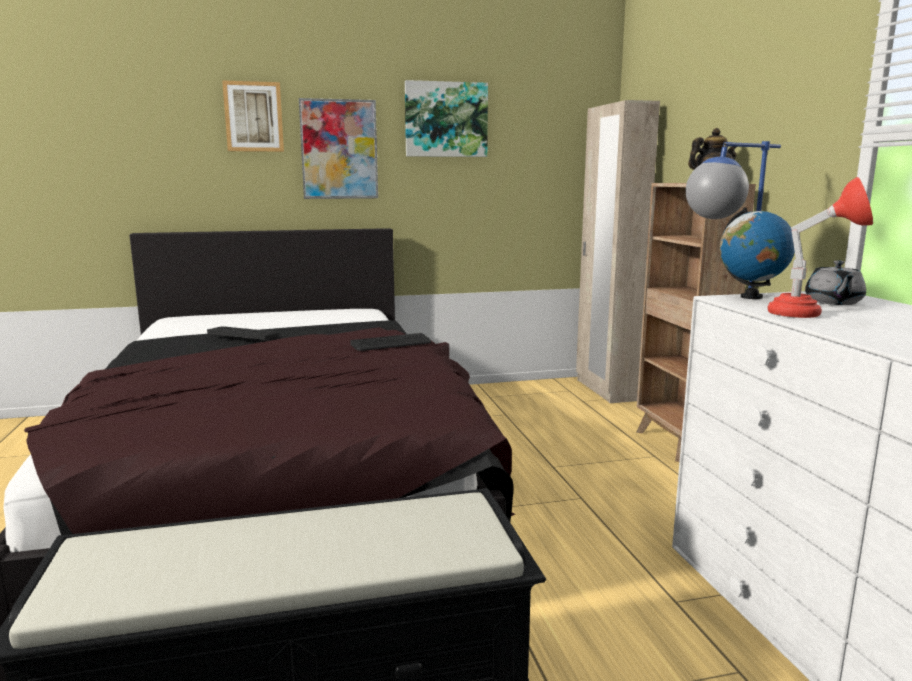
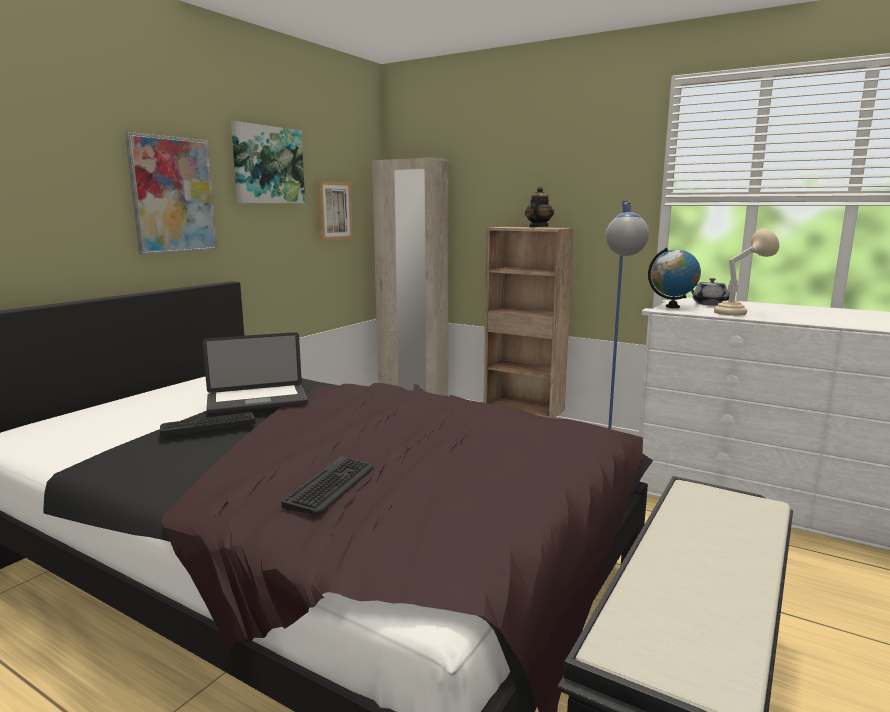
camera: 45 degrees left, 0 degrees up
(254, 117) = (72, 152): picture -> picture (333, 210)
(307, 327) = (257, 401): none -> laptop
(391, 343) = (390, 395): keyboard -> keyboard (331, 486)
(810, 315) = (738, 313): red table lamp -> beige table lamp

